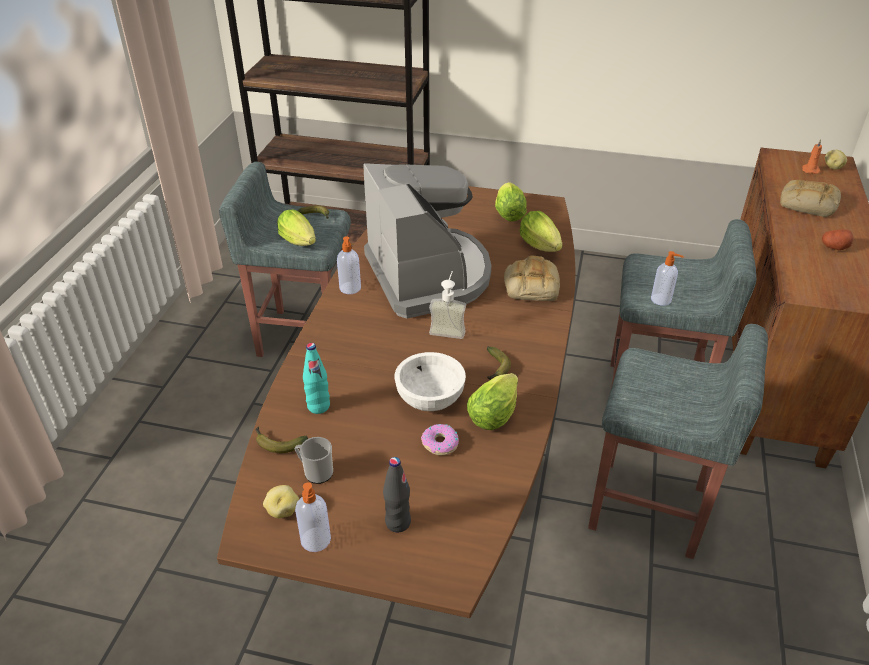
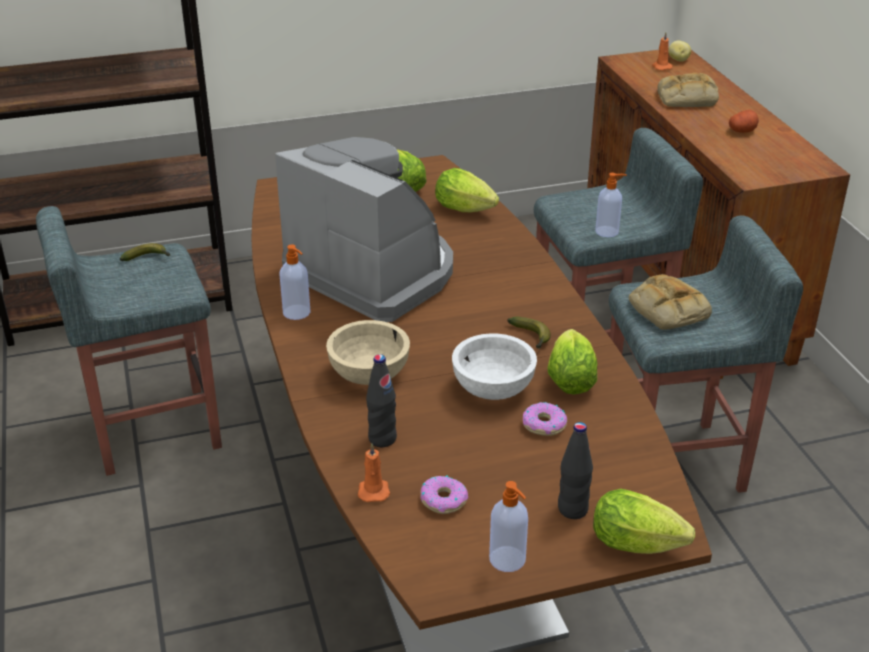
camera: 30 degrees left, 5 degrees down
(277, 443) = (373, 490): banana -> orange candle
(282, 510) = (444, 548): potato -> none
(300, 243) = (157, 293): lettuce -> lettuce (641, 545)
(315, 472) = (443, 500): mug -> donut
(318, 406) = (382, 439): turquoise bottle -> black bottle
(355, 353) = (369, 374): none -> beige bowl
(448, 328) = (446, 317): soap dispenser -> none
(530, 285) = (490, 249): bread -> bread (666, 309)

